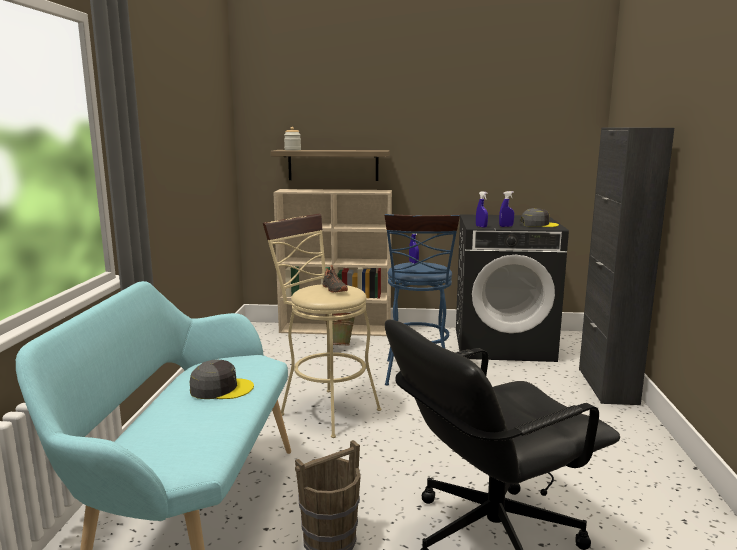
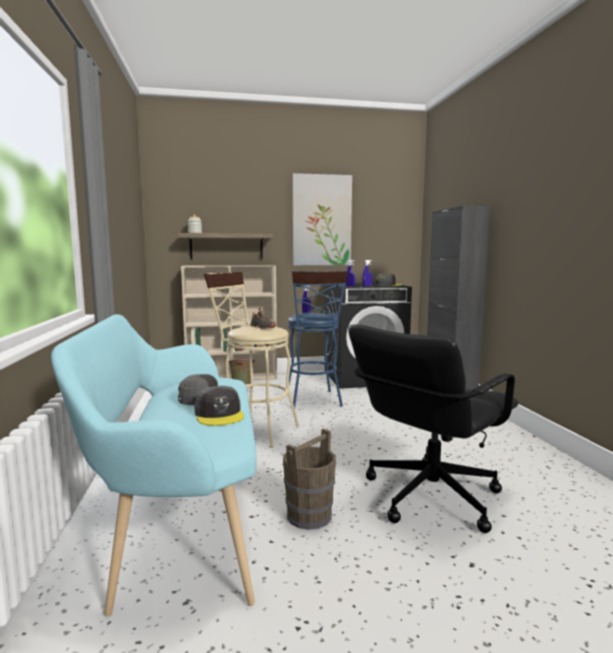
camera: 15 degrees left, 5 degrees down
(219, 417) = (219, 414): none -> grey cap
(459, 131) = (322, 220): none -> picture

